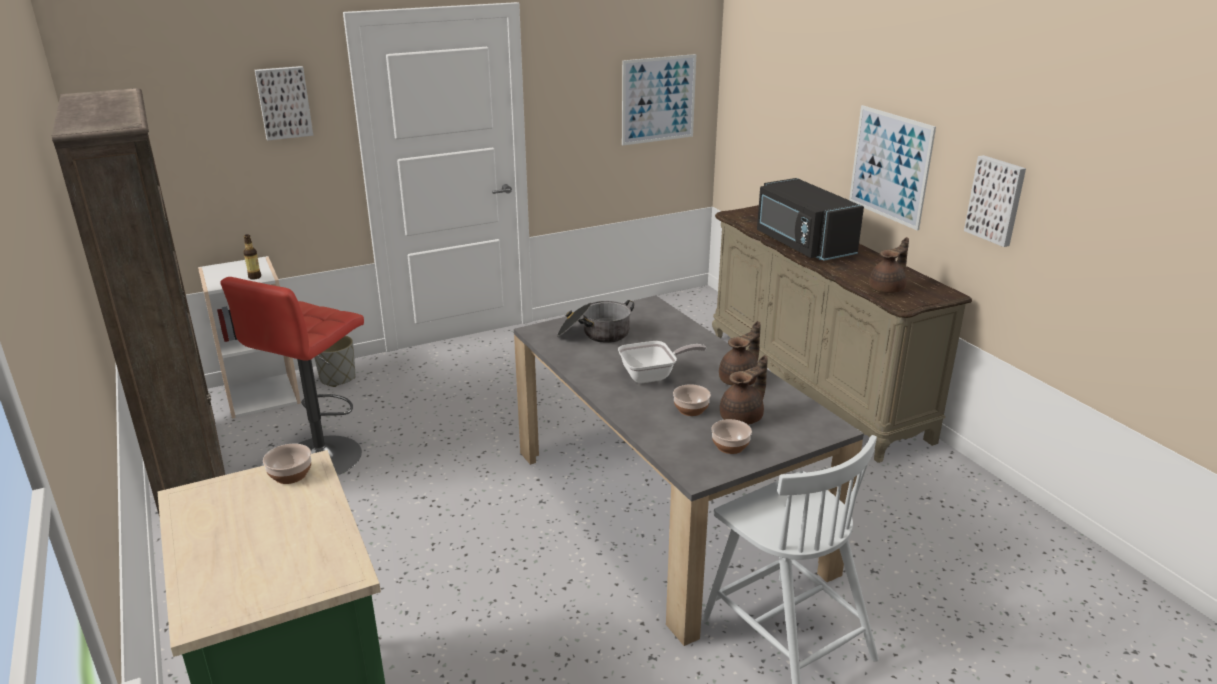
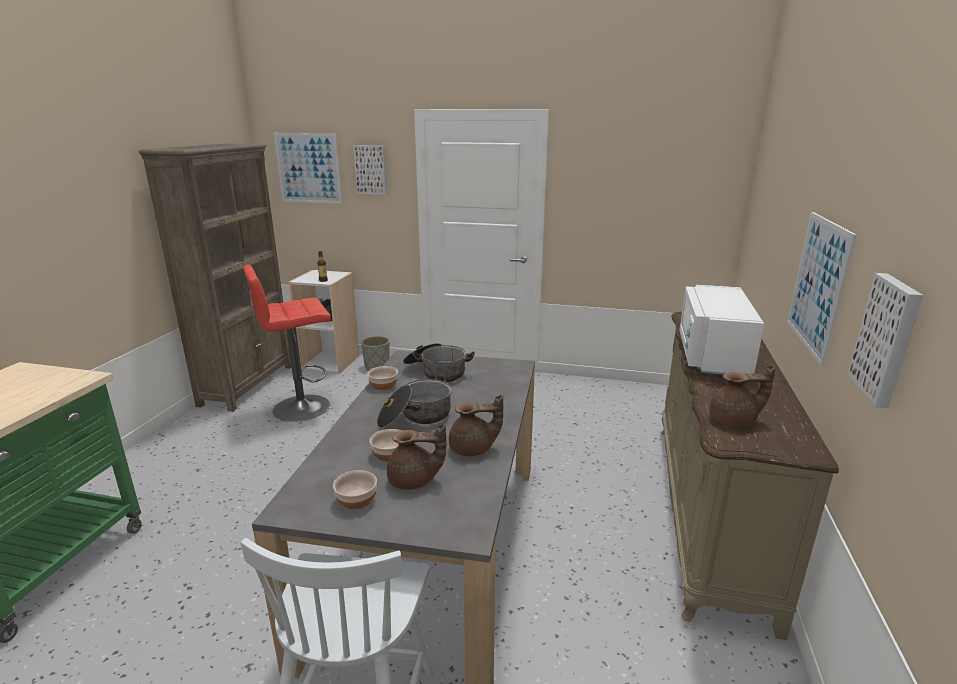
camera: 40 degrees right, 5 degrees down
(290, 475) = (67, 378): bowl -> bowl (383, 385)
(653, 376) = (415, 417): frying pan -> cooking pot
(658, 99) = (677, 206): picture -> picture (308, 168)
(802, 244) = (710, 355): black microwave -> white microwave

